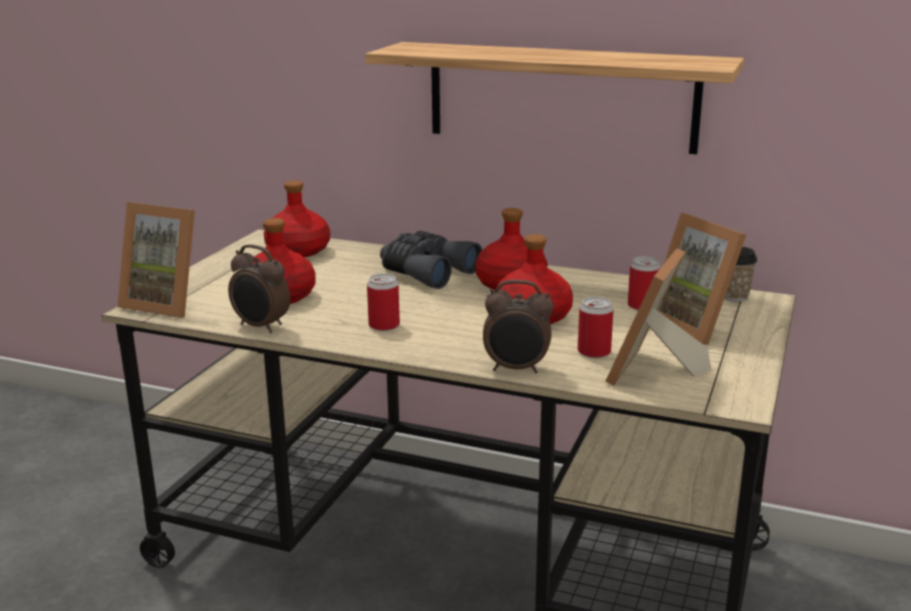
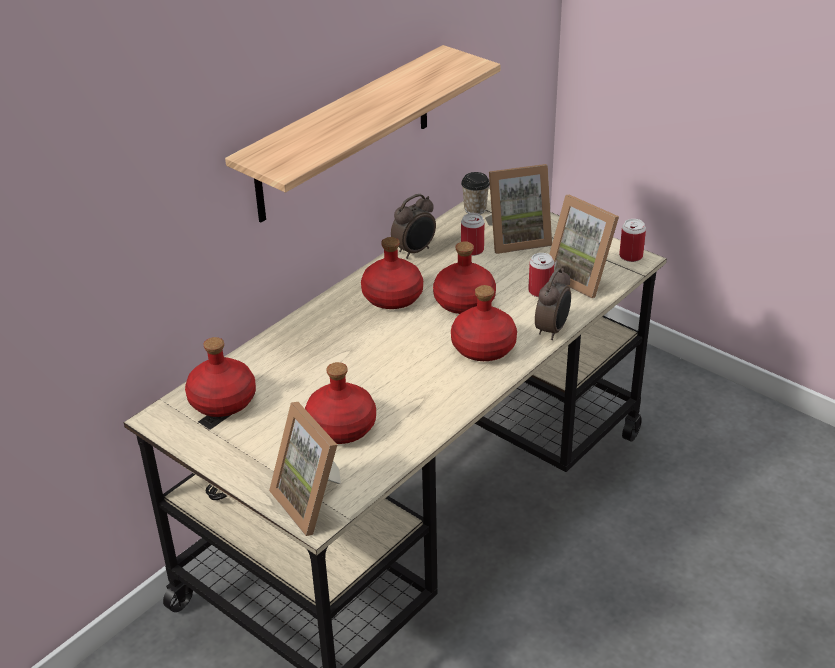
camera: 70 degrees left, 15 degrees up
(168, 303) = (315, 501): picture frame -> picture frame turned 105 degrees clockwise
(261, 327) = (408, 445): alarm clock -> alarm clock (415, 251)
(384, 325) = (442, 377): can -> can (631, 256)
(426, 272) = (335, 334): grey binoculars -> none
(451, 337) = (483, 348): none -> red bottle

